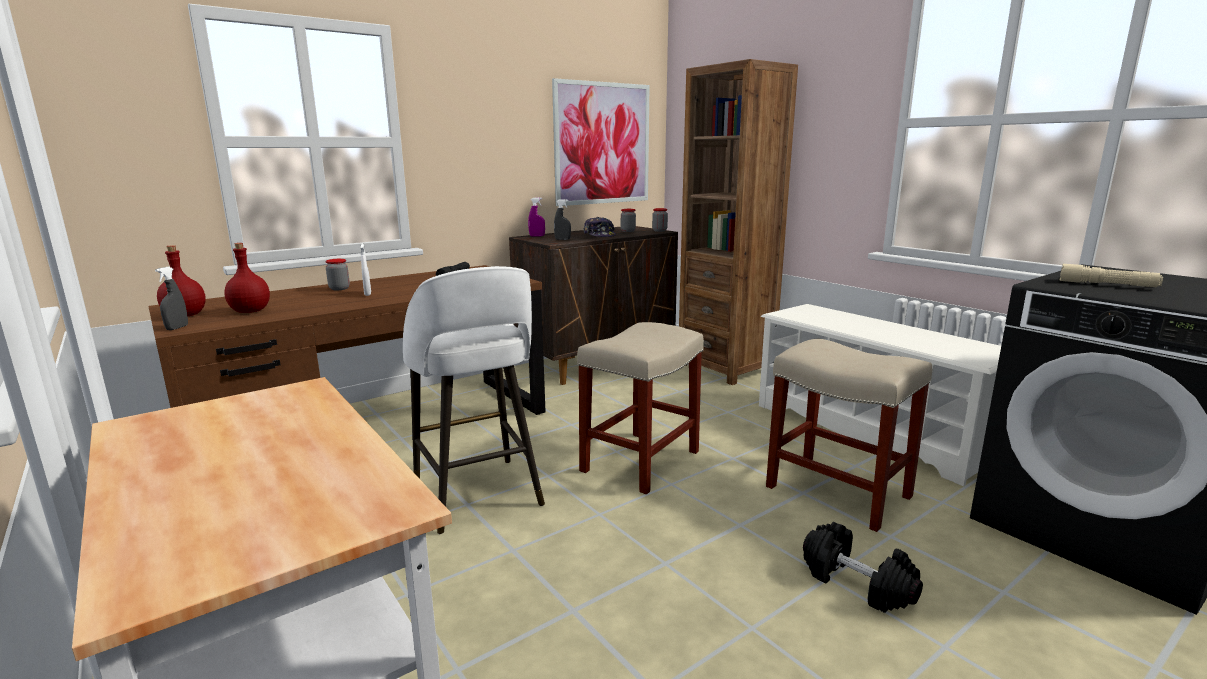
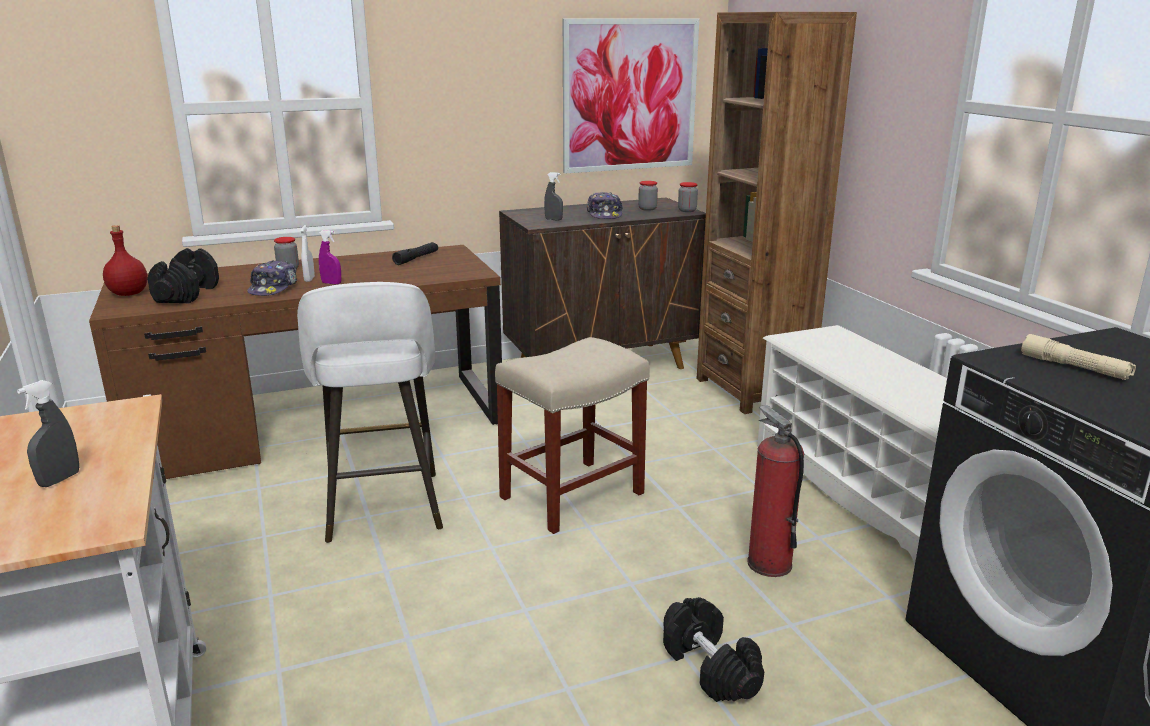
camera: 15 degrees right, 5 degrees up
(177, 328) = (113, 309): grey spray bottle -> grey spray bottle (59, 480)
(250, 311) = (186, 294): red bottle -> black dumbbell
(338, 302) = (274, 288): none -> cap
(537, 236) = (531, 211): purple spray bottle -> purple spray bottle (331, 283)
(835, 491) = (768, 563): beige stool -> fire extinguisher

